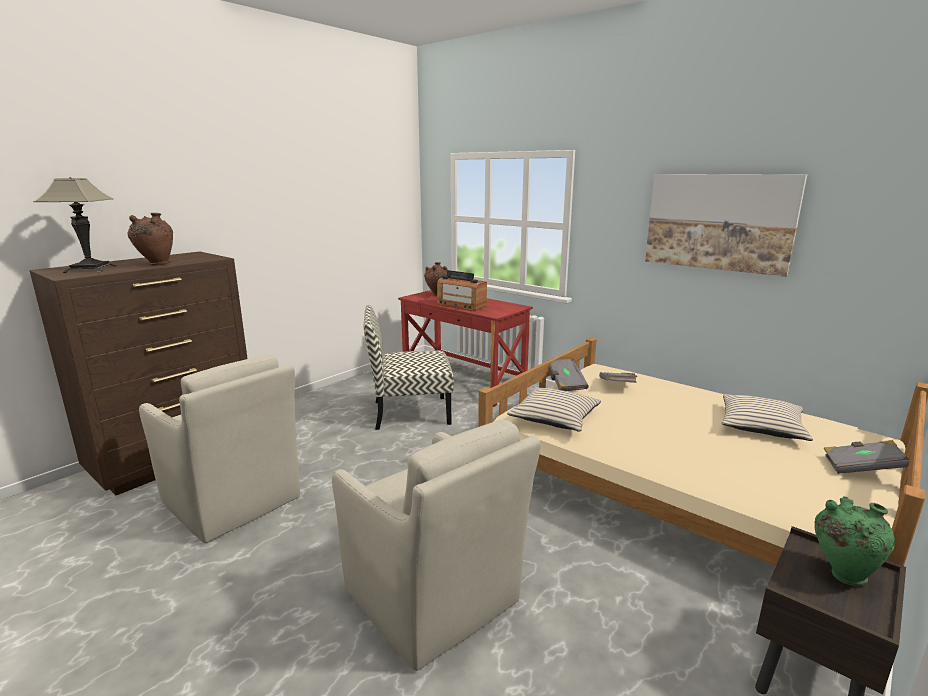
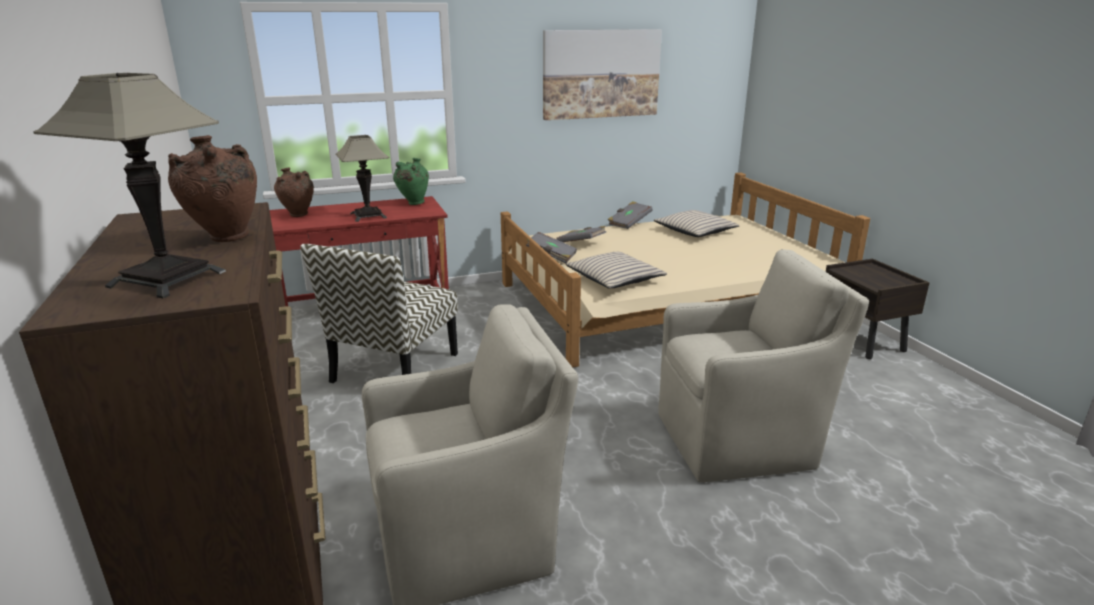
camera: 60 degrees left, 5 degrees up
(461, 305) = (368, 216): radio -> table lamp
(842, 574) = (870, 273): green vase -> green vase (413, 203)
(861, 468) = (766, 232): grey book -> grey book (629, 223)

